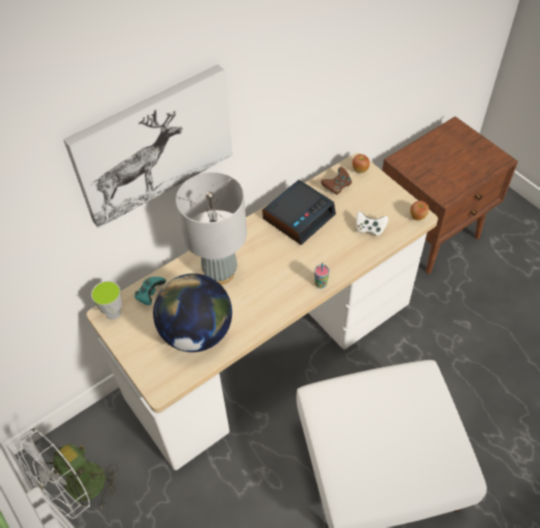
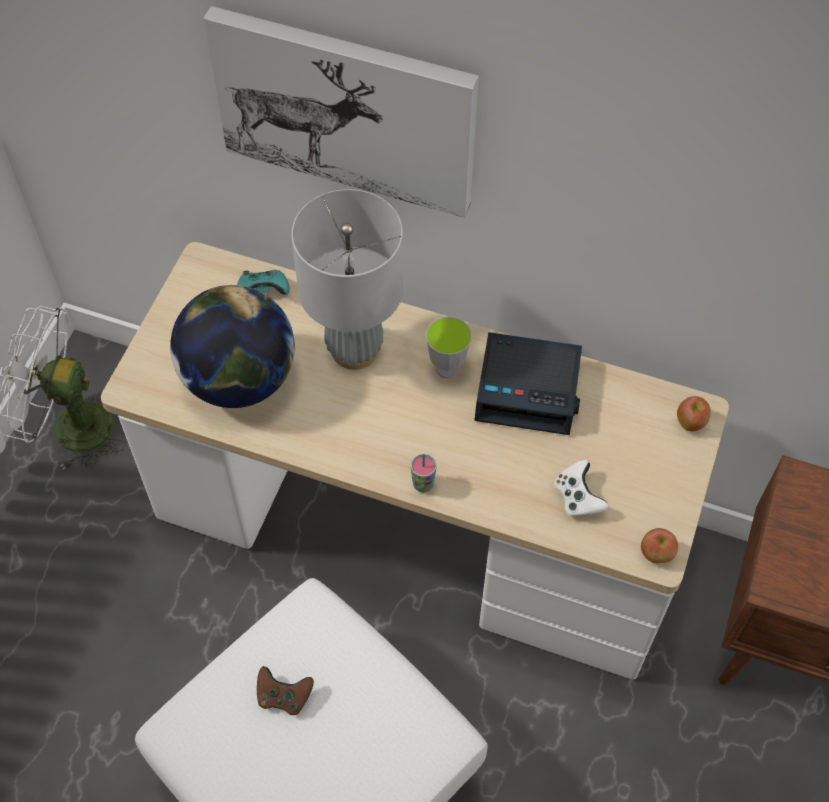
camera: 55 degrees right, 5 degrees up
(113, 313) = (209, 270): cup -> cup (447, 368)
(337, 186) = (628, 409): brown game controller -> brown game controller (283, 696)

